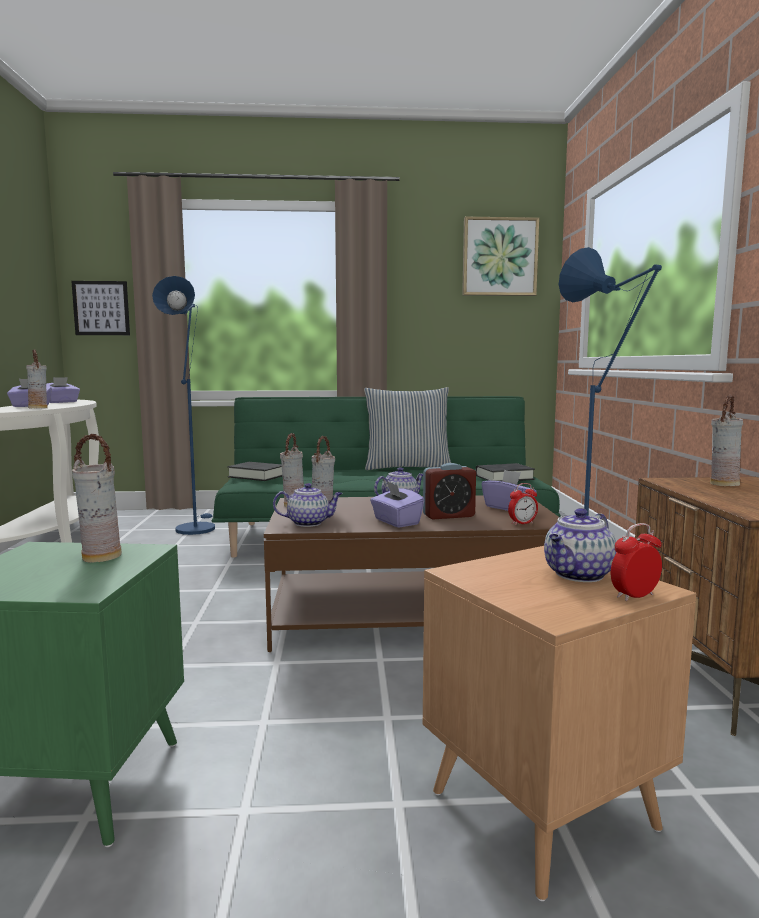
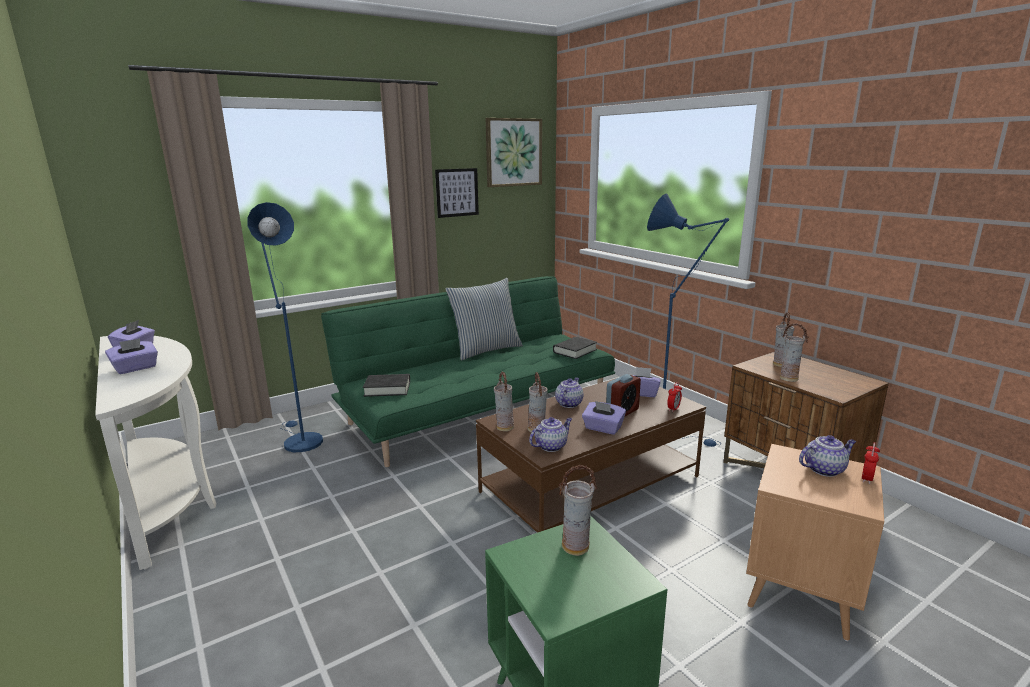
camera: 30 degrees left, 10 degrees up
(39, 408) = (166, 373): vase -> vase (788, 378)
(101, 308) = (125, 224): picture -> picture (457, 192)
(578, 575) = (824, 469): teapot -> teapot turned 120 degrees counterclockwise

